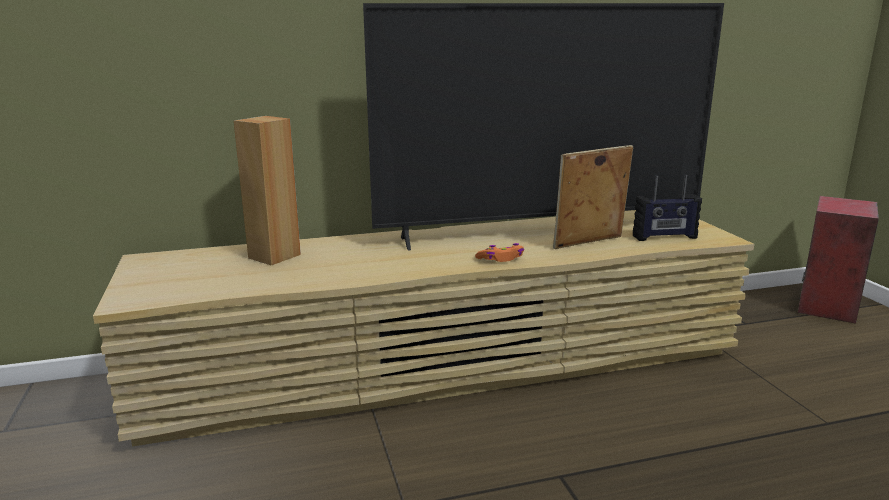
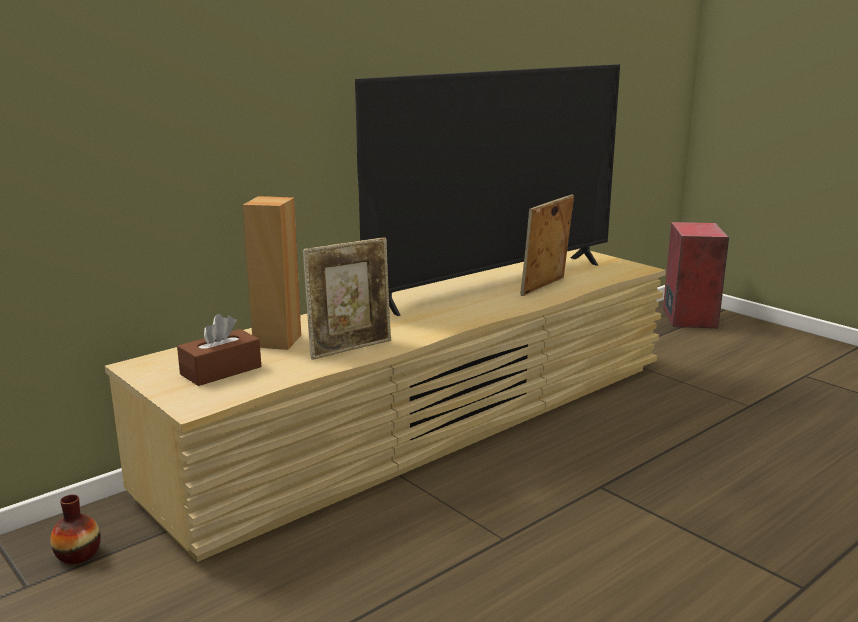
camera: 25 degrees left, 0 degrees up
(63, 413) = (78, 554): none -> vase
(193, 274) = (221, 371): none -> brown tissue box
(323, 273) = (350, 348): none -> picture frame
(501, 259) = (490, 311): orange game controller -> none
(665, 237) = (596, 273): radio -> none

